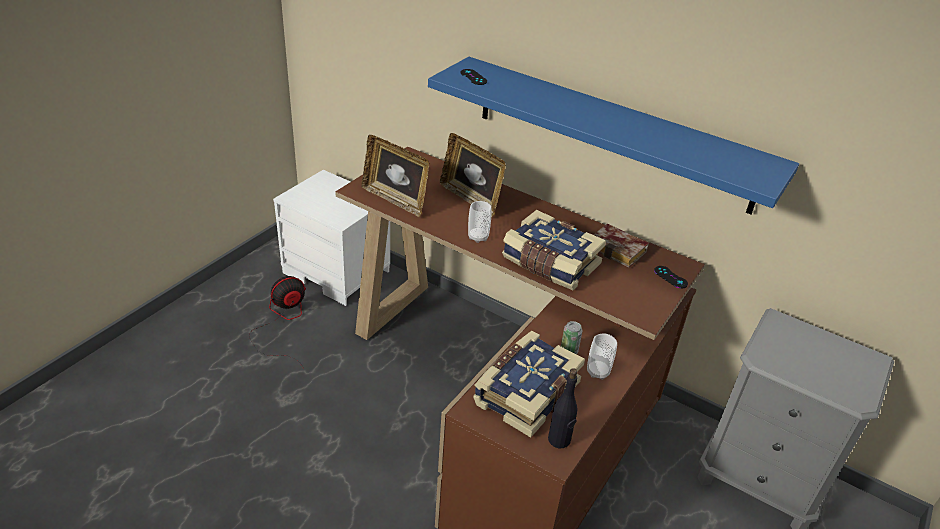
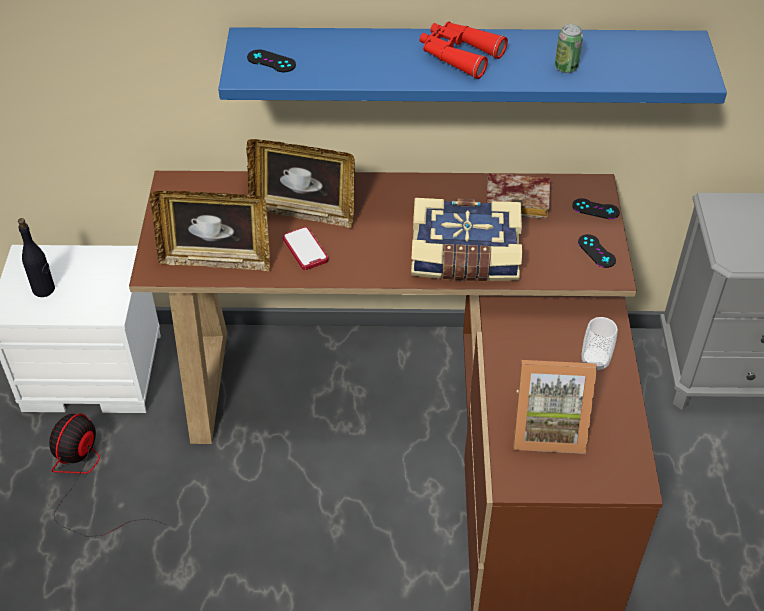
camera: 30 degrees left, 10 degrees up
(452, 217) = (305, 250): none -> phone
(478, 237) = (359, 263): cup -> none
(525, 392) = (547, 428): book -> picture frame
(559, 440) = (622, 462): black bottle -> black bottle (44, 289)
(568, 351) = (548, 353): can -> can (566, 67)
(595, 113) = (458, 55): none -> red binoculars
(647, 300) = (596, 251): none -> black game controller

